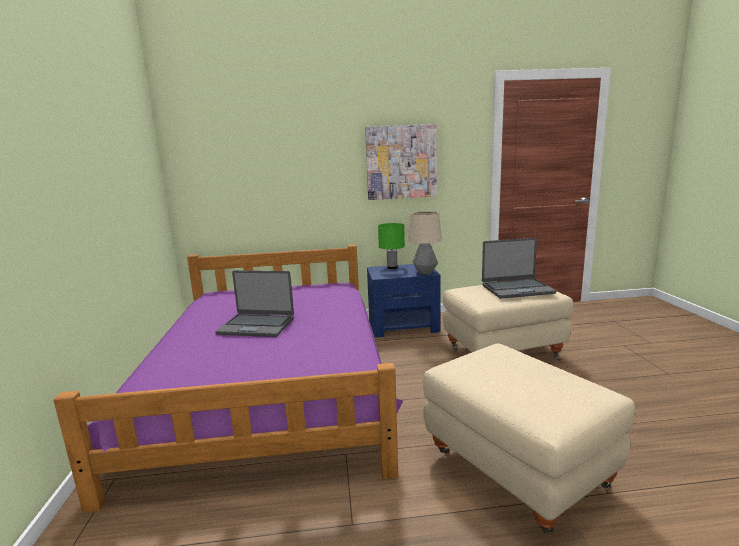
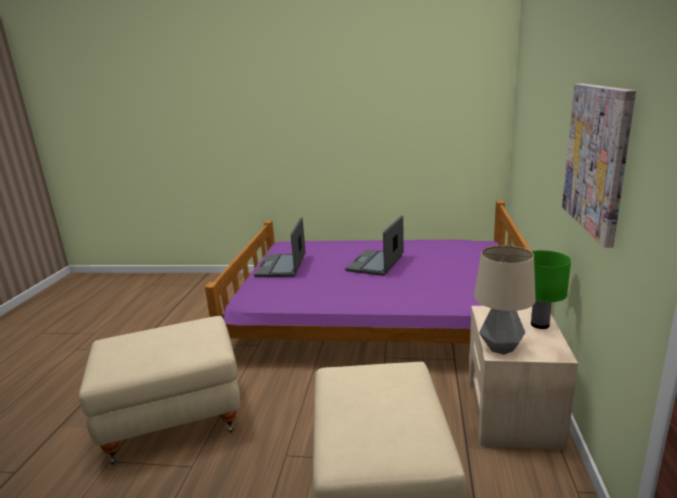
camera: 105 degrees right, 5 degrees up
(403, 325) = (512, 411): blue nightstand -> beige nightstand
(517, 289) = (372, 417): laptop -> laptop (282, 266)

